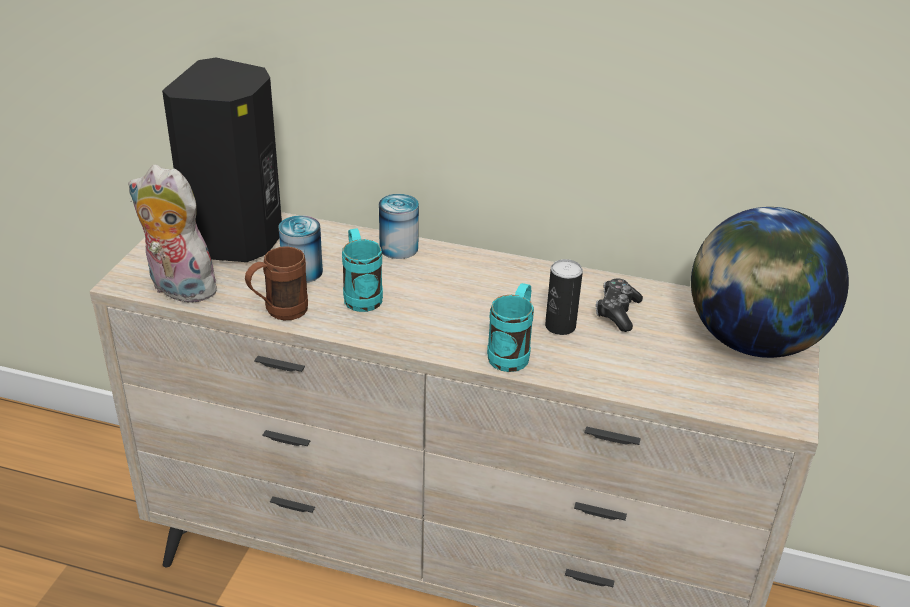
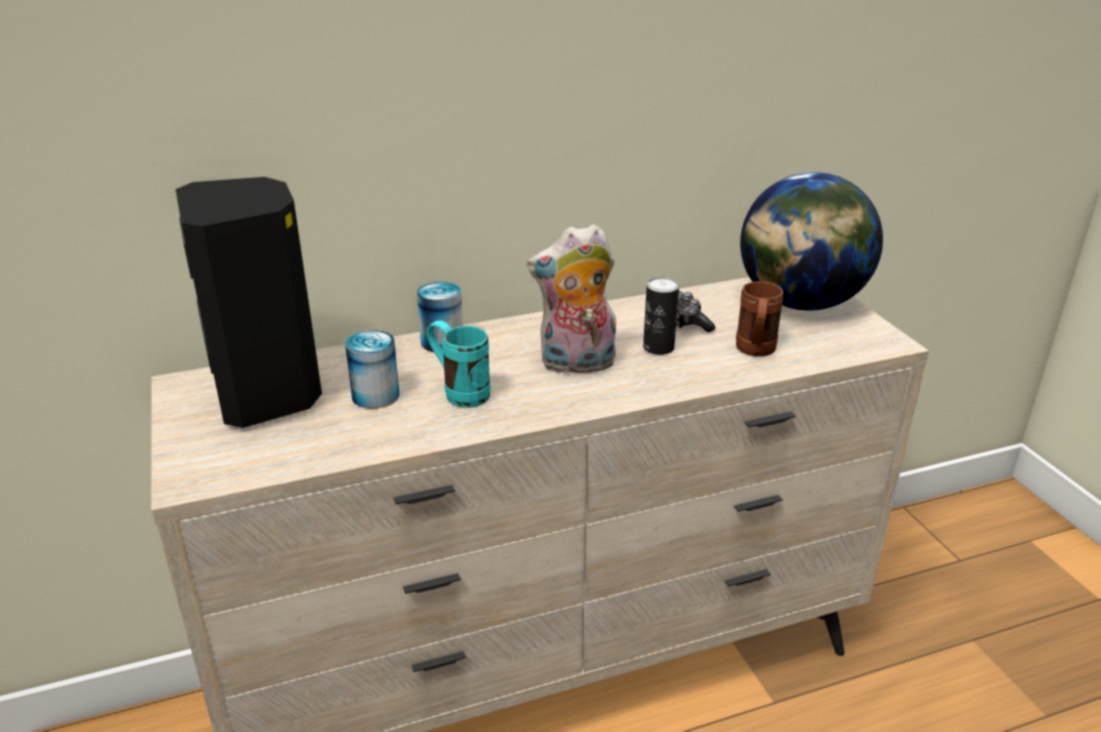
camera: 35 degrees left, 5 degrees down
(178, 289) = (261, 464): plush toy -> plush toy (576, 365)
(278, 313) = (400, 439): brown mug -> brown mug (755, 352)
(512, 352) = (650, 382): turquoise mug -> none

